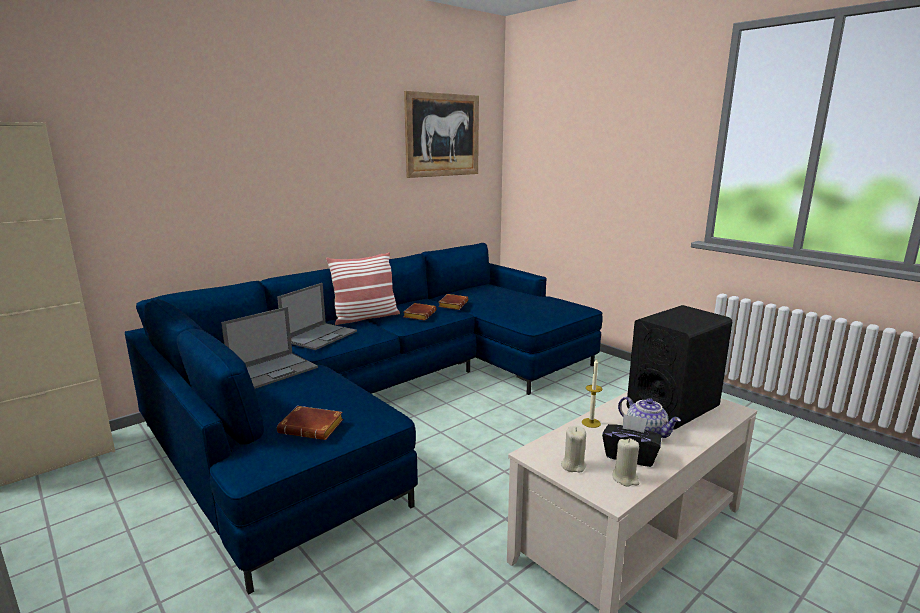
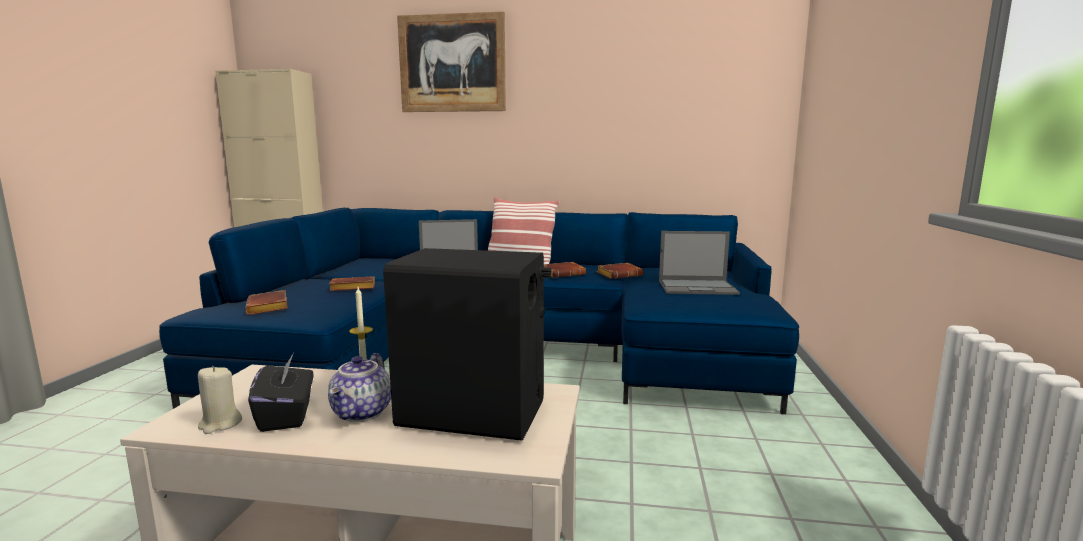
camera: 50 degrees right, 5 degrees down
(274, 370) = (364, 276): laptop -> laptop (698, 287)
(312, 383) = (351, 288): none -> brown book
(442, 135) = (687, 74): picture -> picture (452, 63)
(573, 465) = (240, 394): beige candle -> none

